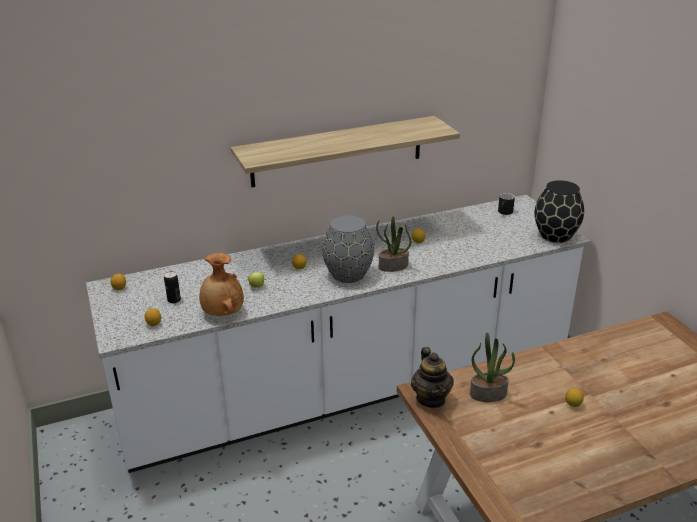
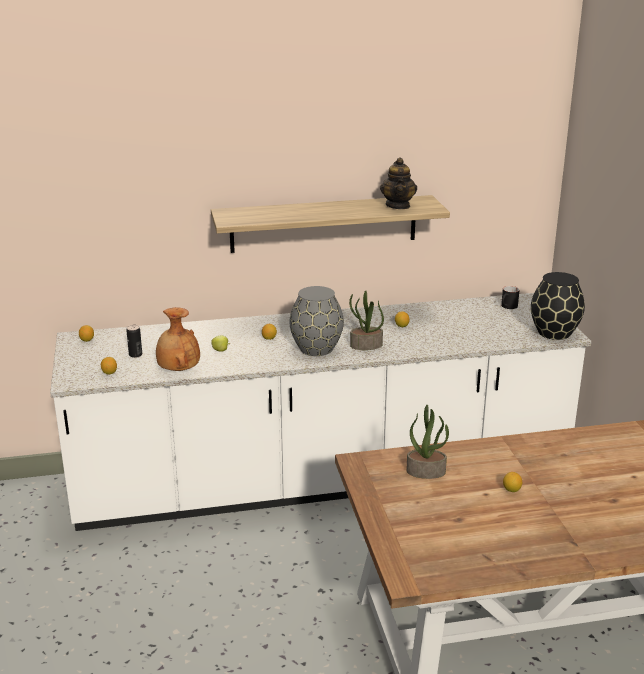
camera: 10 degrees right, 5 degrees down
(431, 398) = (365, 469): teapot -> teapot (398, 205)

